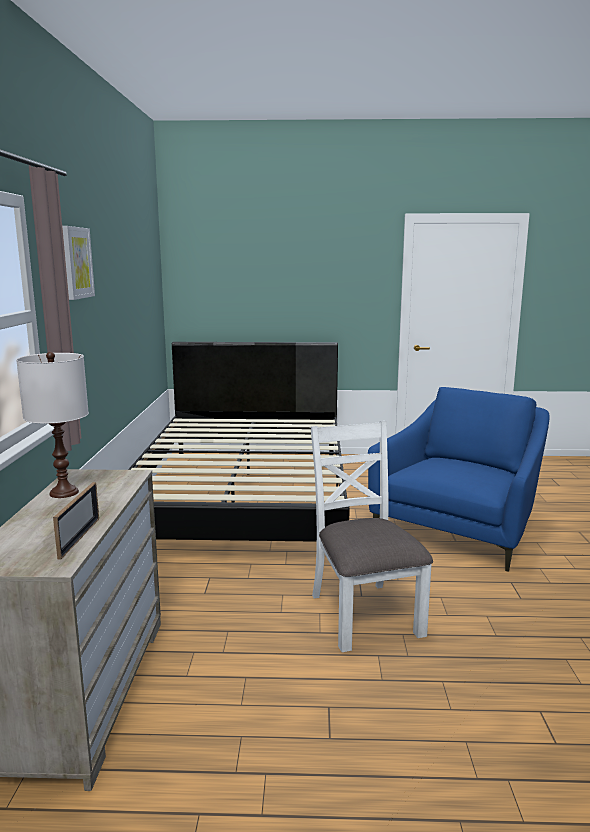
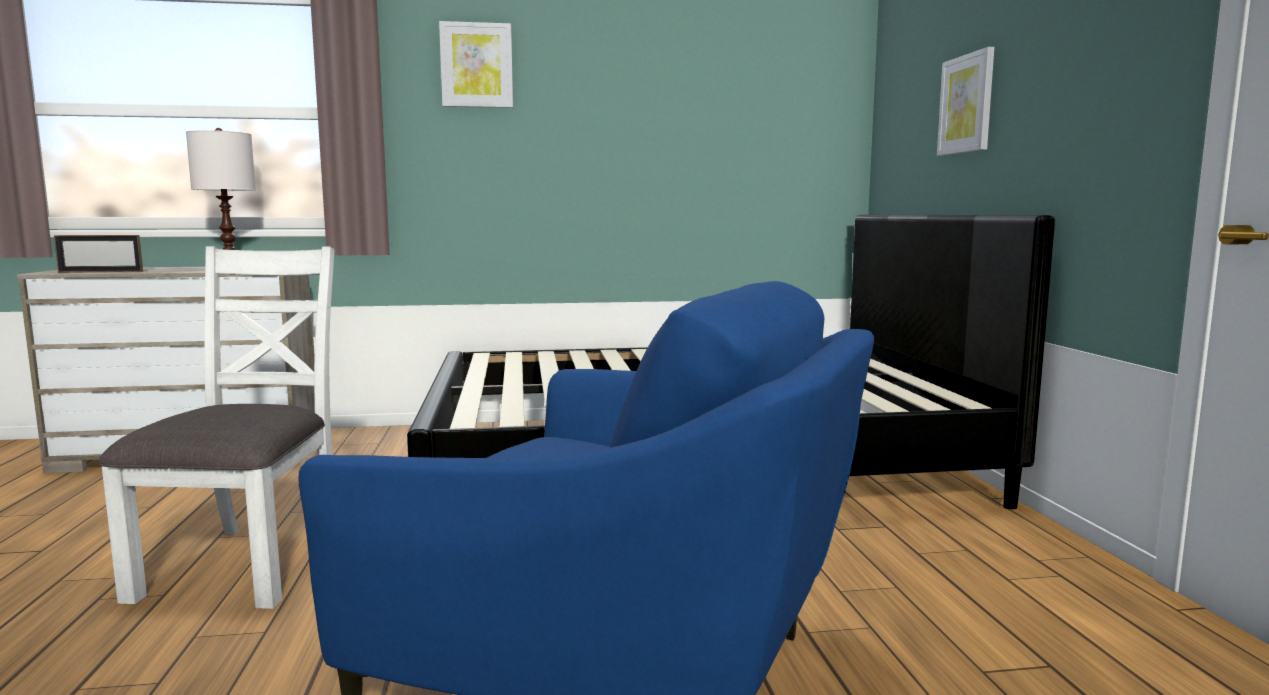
camera: 80 degrees right, 5 degrees down
(266, 290) = (967, 104): none -> picture
(364, 614) = (247, 563): white chair -> white chair turned 60 degrees counterclockwise

